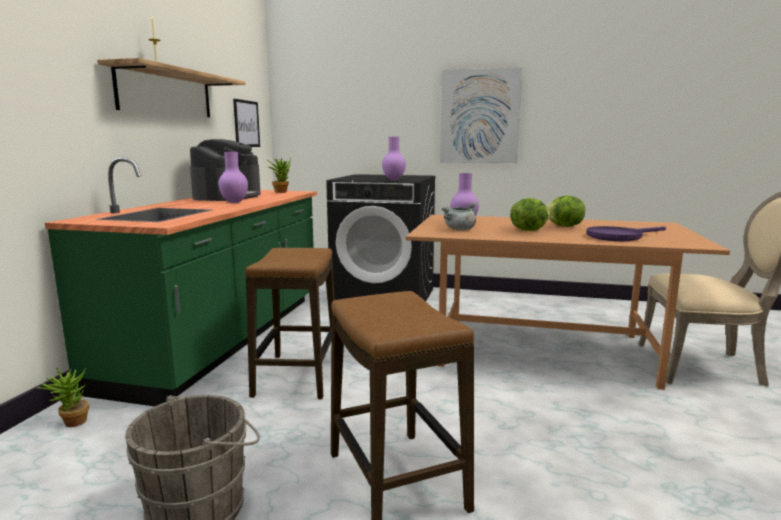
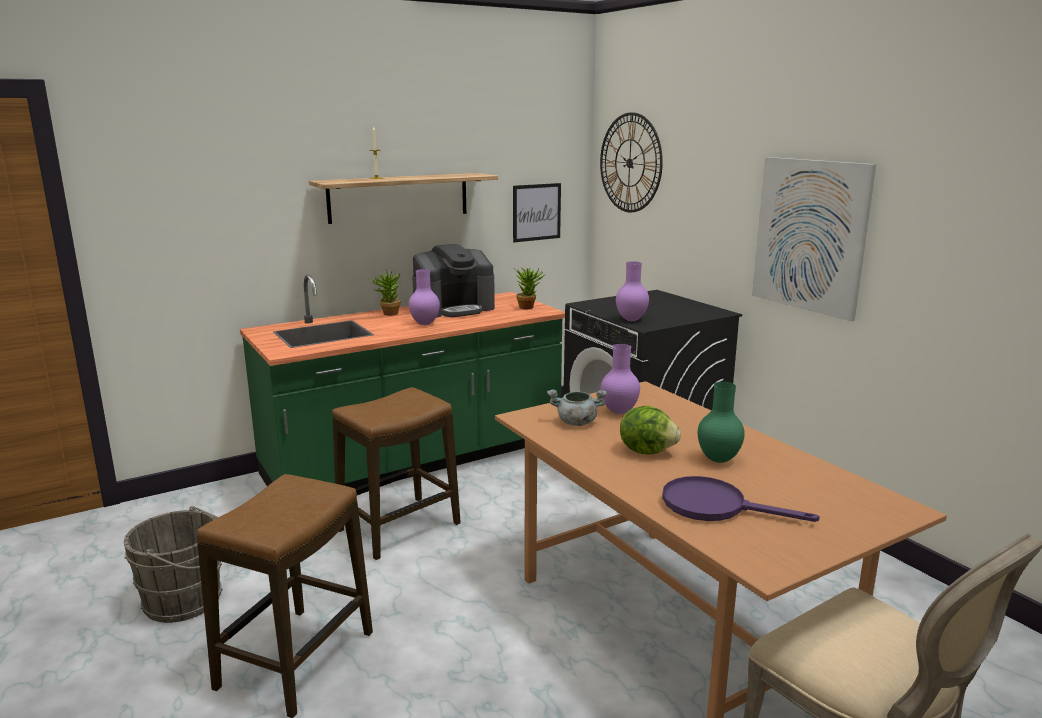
camera: 45 degrees right, 5 degrees up
(71, 423) = (226, 496): potted plant -> potted plant (387, 313)
(313, 86) = (630, 163): none -> wall clock
(564, 226) = (718, 460): lettuce -> green vase

